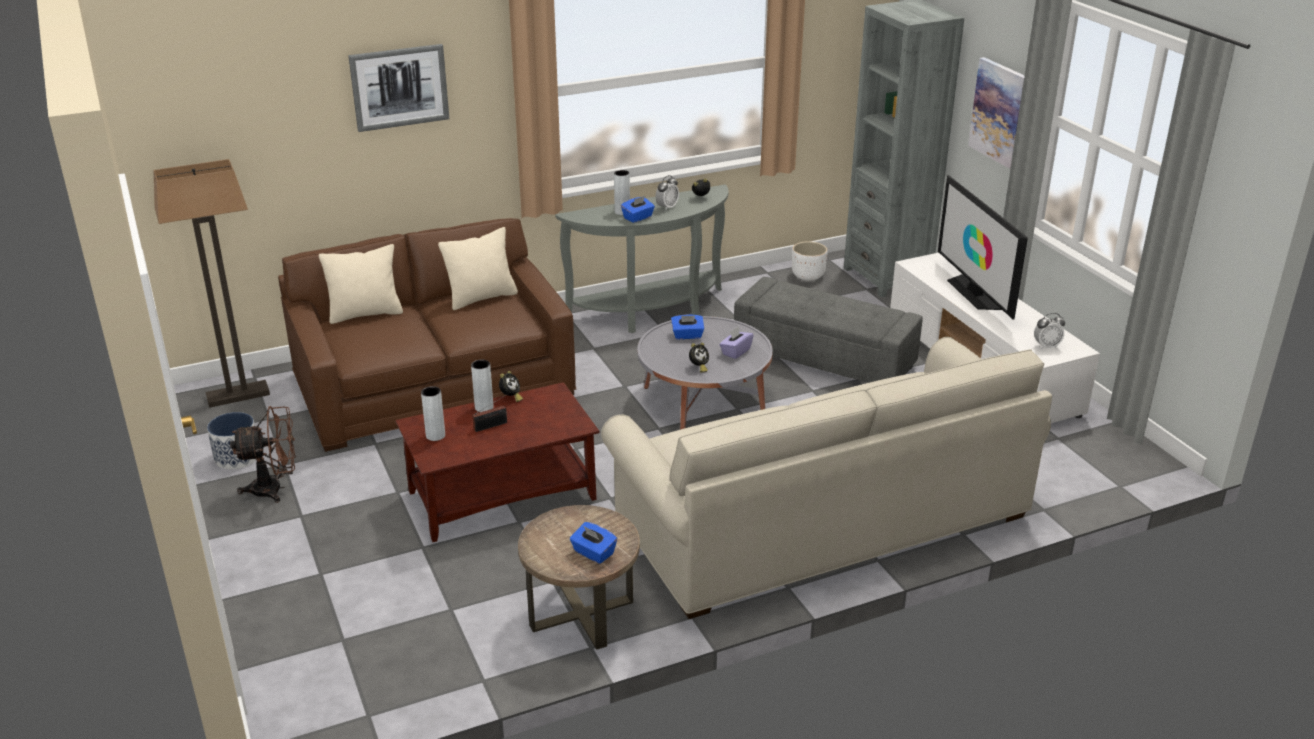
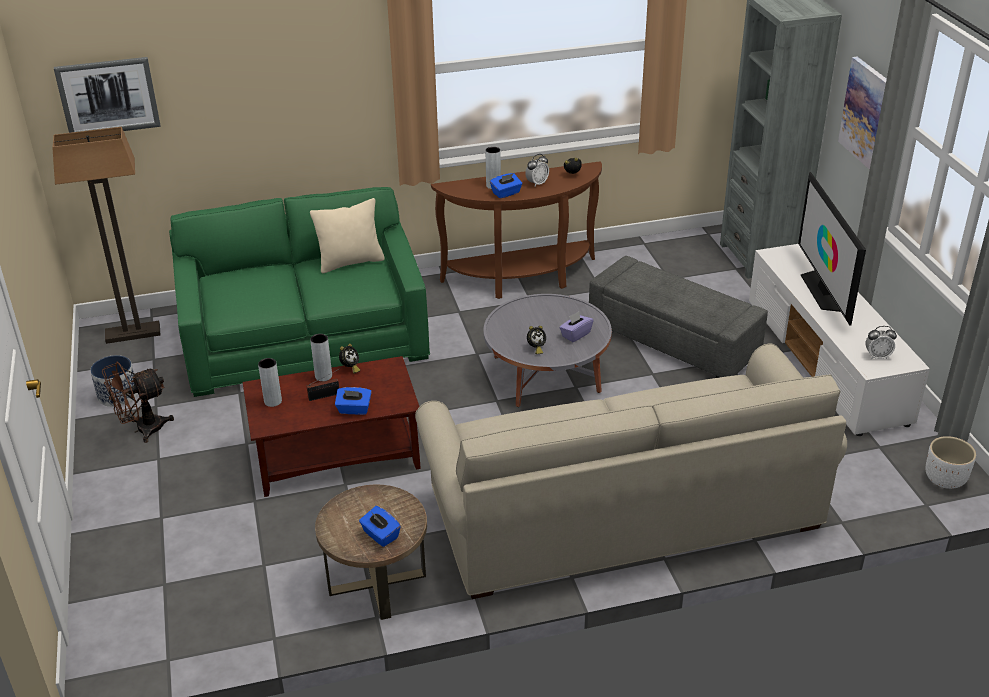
camera: 10 degrees right, 5 degrees up
(275, 489) = (142, 430): brown fan -> brown fan turned 150 degrees clockwise
(365, 314) = (243, 271): beige pillow -> none
(399, 87) = (283, 62): picture -> picture (108, 96)
(433, 385) = (304, 337): brown sofa -> green sofa
(652, 314) = (523, 280): grey console table -> brown console table
(687, 335) = (535, 313): blue tissue box -> blue tissue box (354, 409)
(807, 276) = (682, 250): white planter -> white planter (944, 479)

